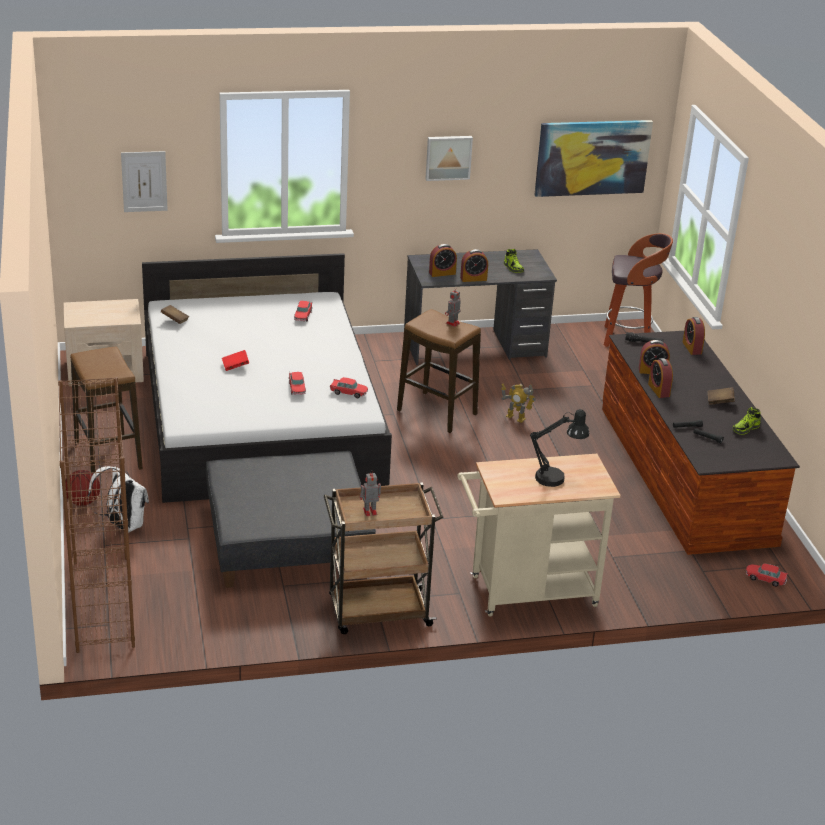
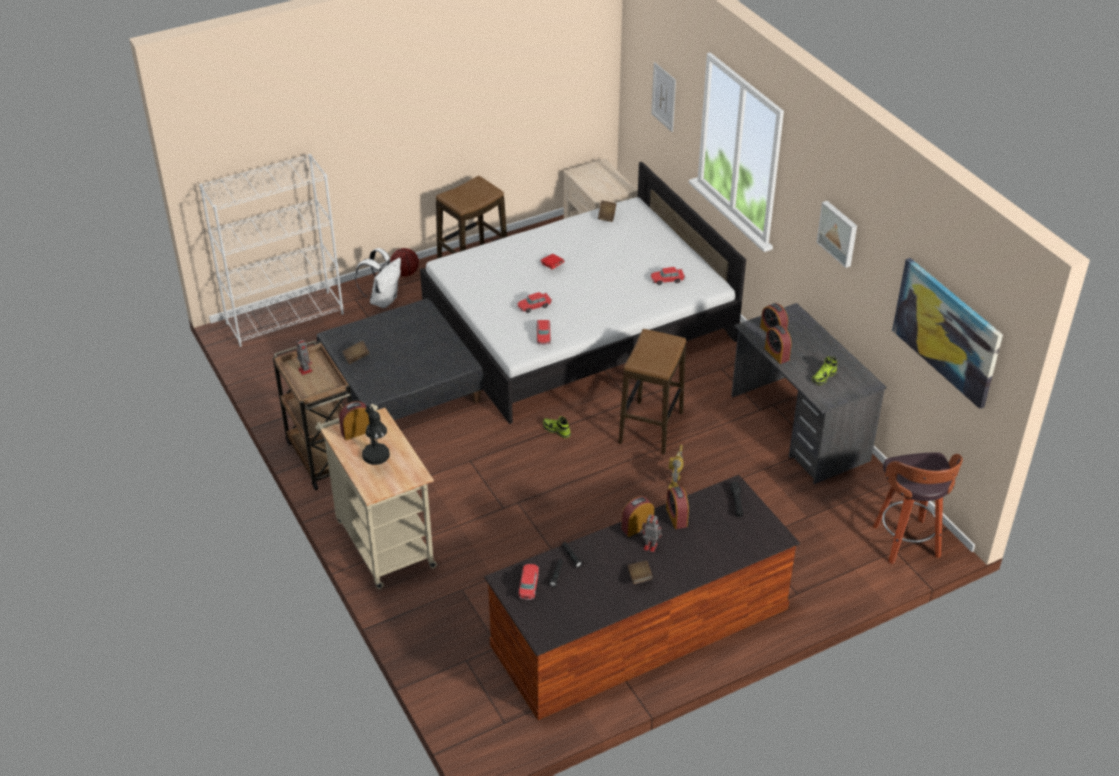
camera: 75 degrees right, 10 degrees up
(102, 603) = (285, 318): brown bookcase -> white bookcase
(285, 522) = (356, 357): none -> brown book
(452, 323) = (663, 356): toy robot -> toy robot (649, 546)
(692, 348) = (750, 542): alarm clock -> alarm clock (357, 431)
(745, 429) = (591, 603): shoe -> shoe (556, 430)
(765, 579) = (472, 712): toy car -> toy car (528, 585)

